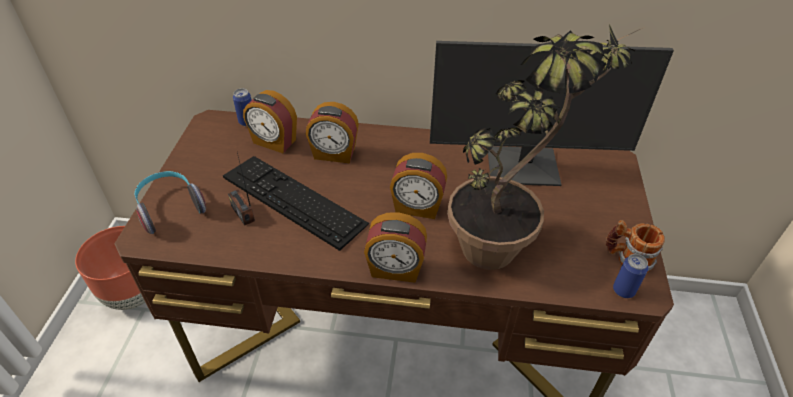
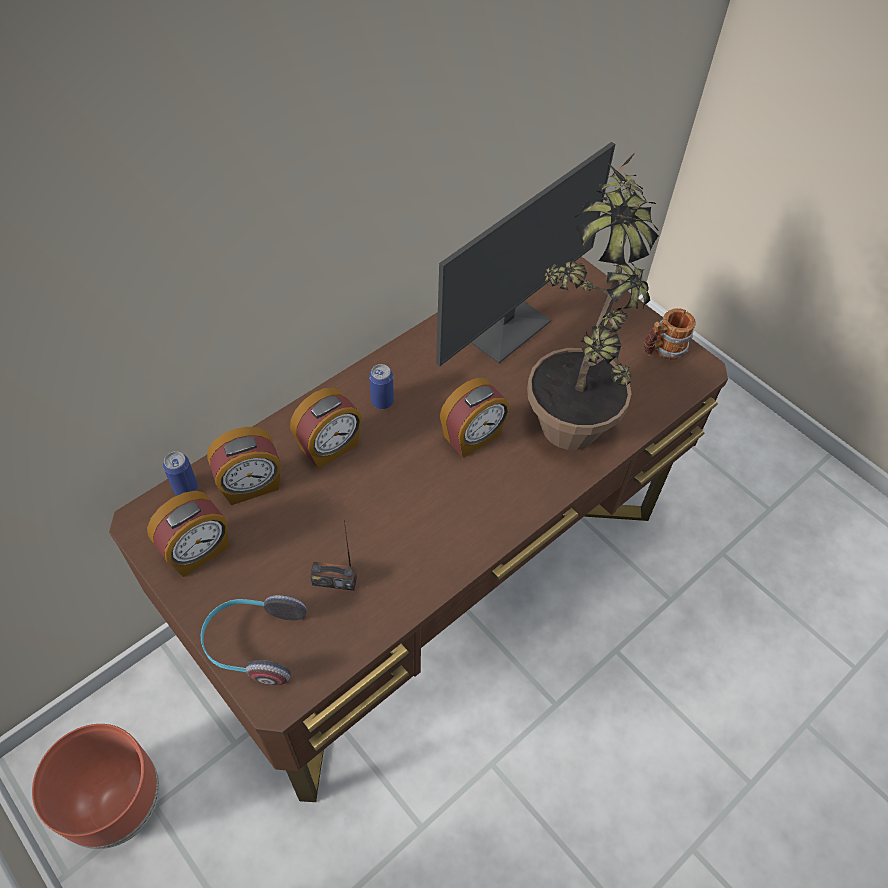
camera: 50 degrees left, 10 degrees up
(293, 200) = (361, 526): keyboard -> none
(395, 269) = (529, 507): alarm clock -> alarm clock (198, 551)
(623, 290) = (688, 379): can -> can (382, 401)

